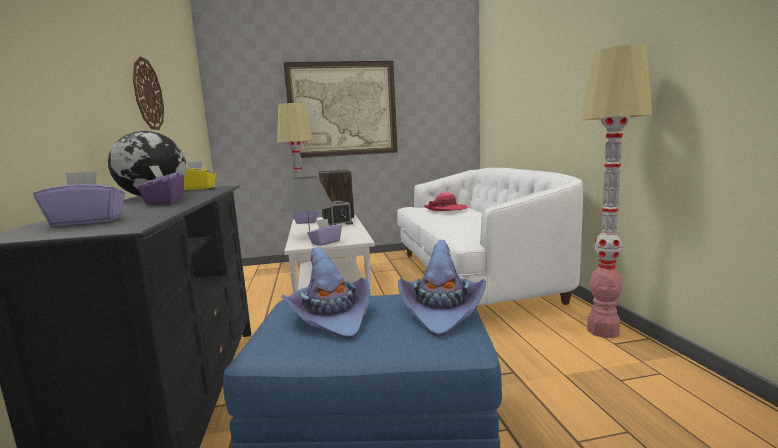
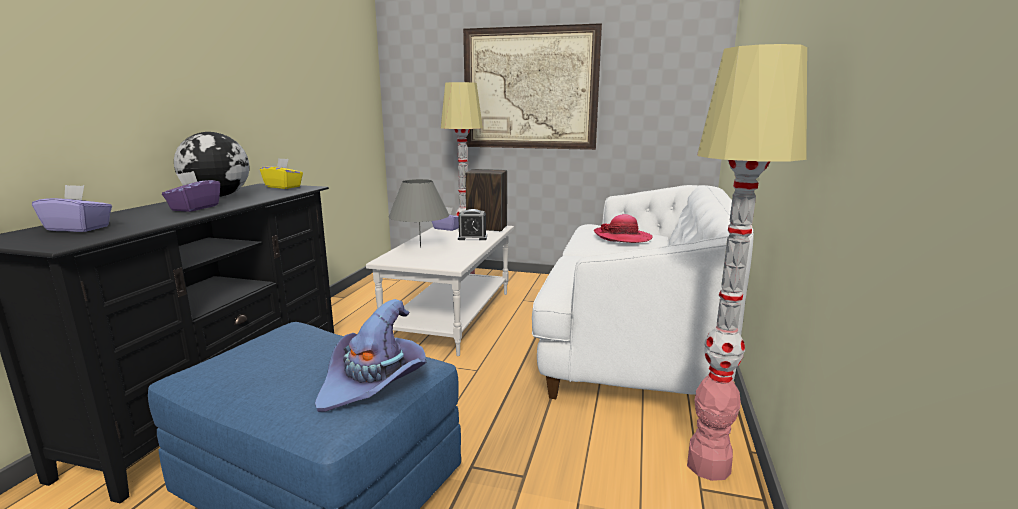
camera: 25 degrees right, 5 degrees up
(147, 94) = (266, 82): wall clock -> none
(325, 242) = (415, 261): purple tissue box -> none
(331, 317) = (281, 356): purple hat -> none

